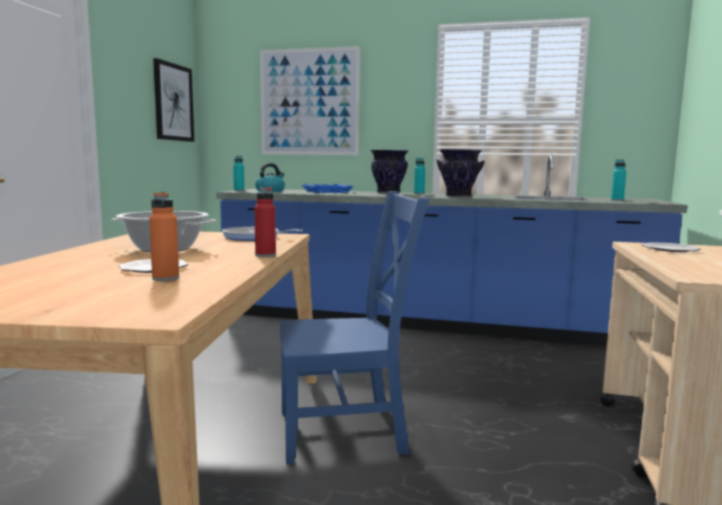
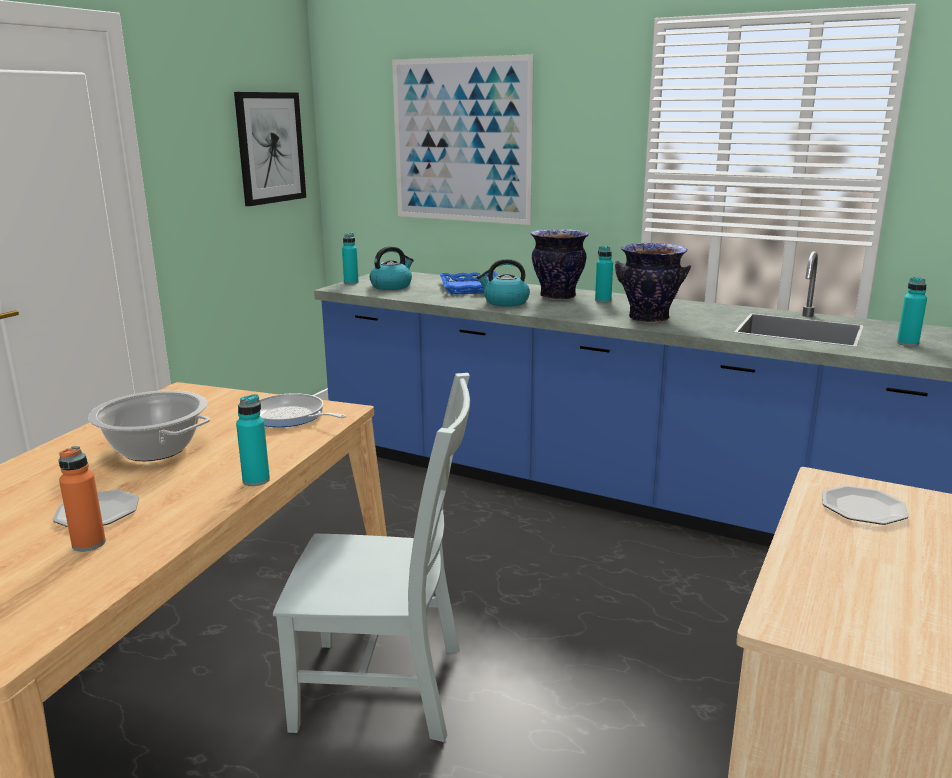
camera: 15 degrees right, 10 degrees up
(265, 255) = (256, 480): red bottle -> turquoise bottle
(347, 431) = (388, 688): blue chair -> grey chair
(358, 194) = (505, 302): none -> kettle

